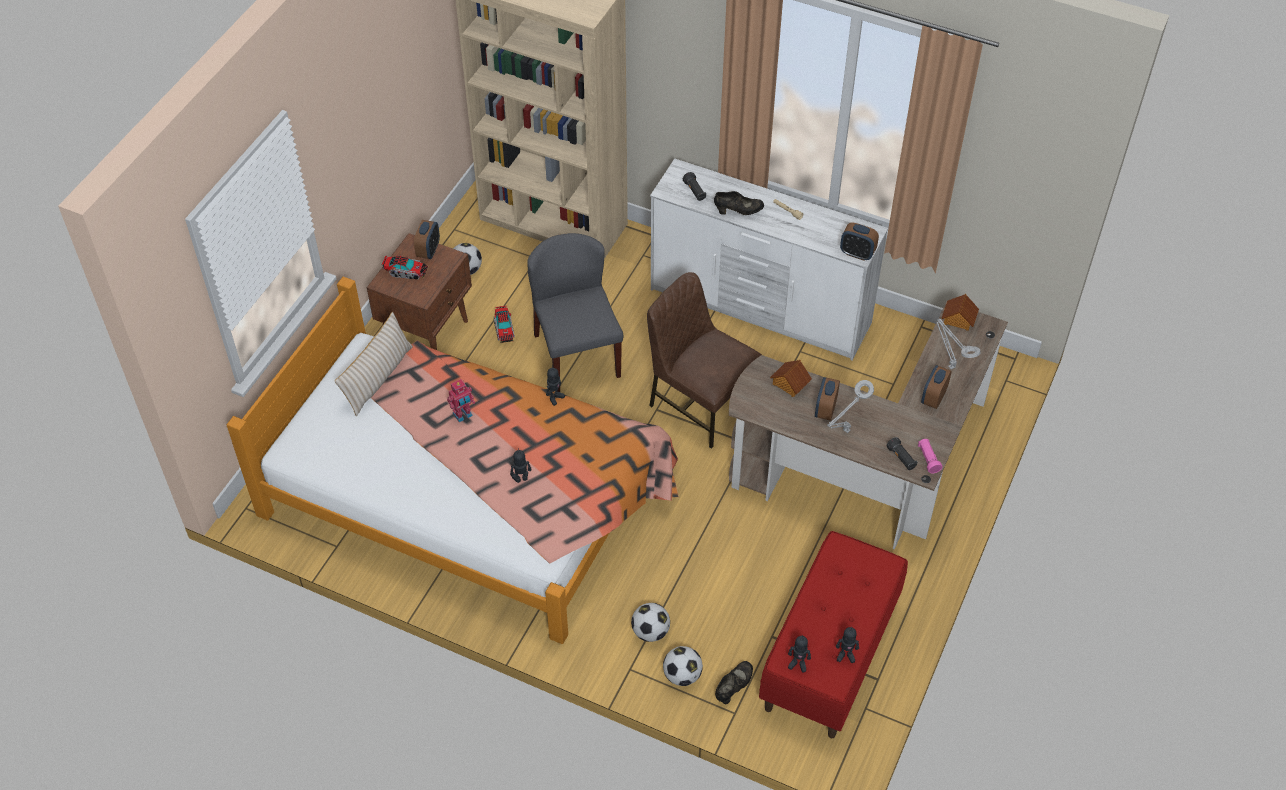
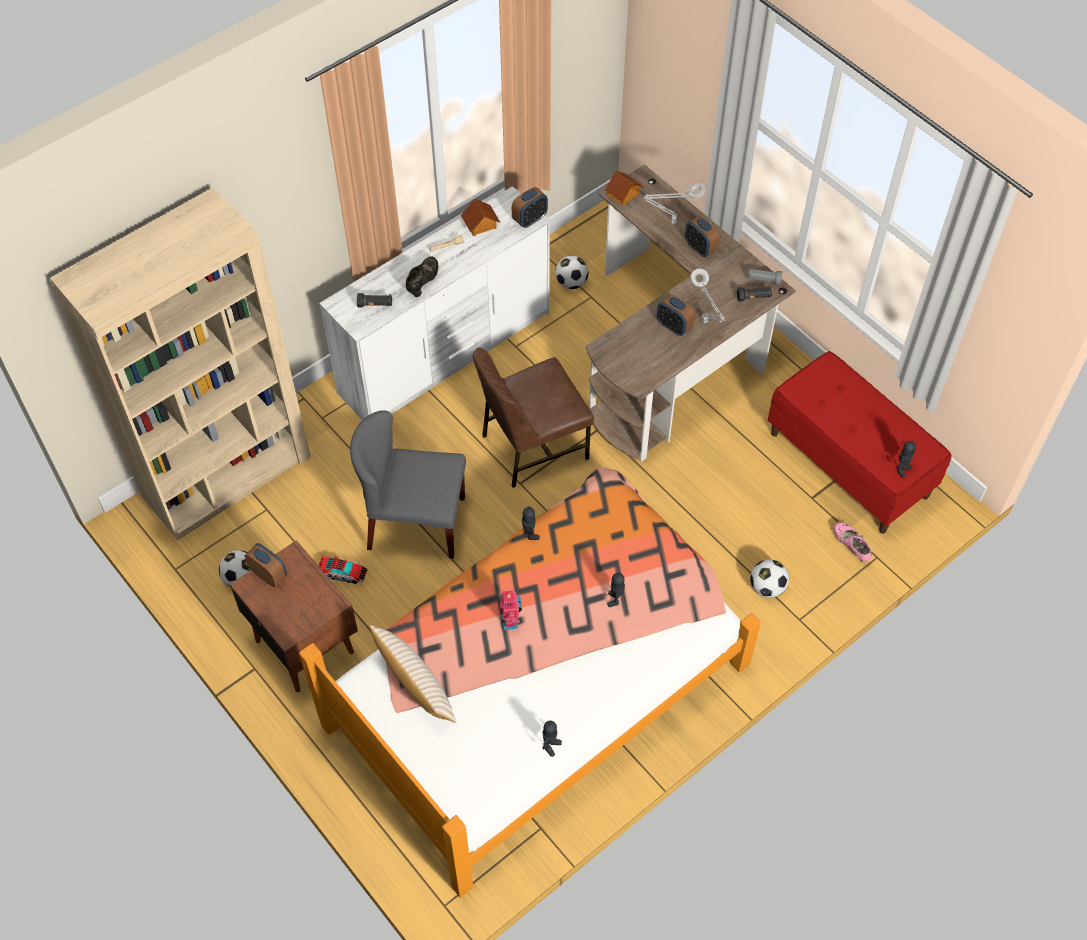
camera: 65 degrees left, 5 degrees up
(406, 272) = (286, 606): toy truck -> none
(682, 675) = (823, 581): football -> football (571, 283)
(733, 687) = (851, 547): black shoe -> pink shoe
(789, 383) = (630, 339): toy house -> toy house (480, 224)
(845, 655) = (907, 433): toy robot -> toy robot (550, 746)
(928, 459) = (763, 280): pink flashlight -> grey flashlight

